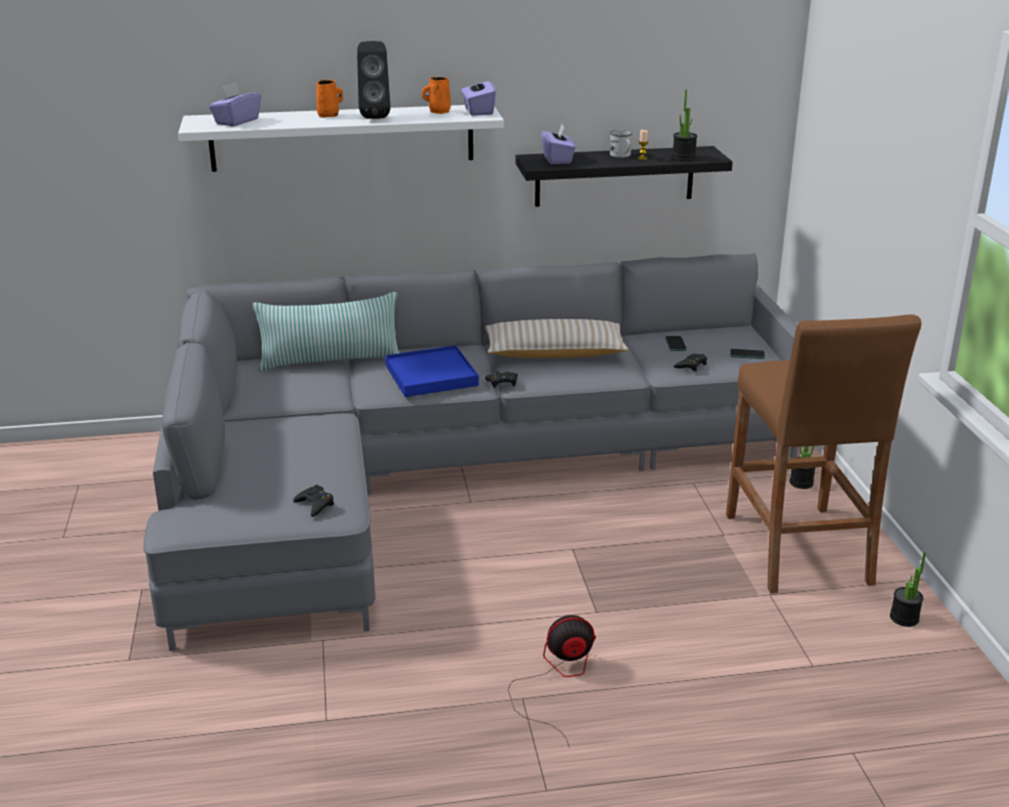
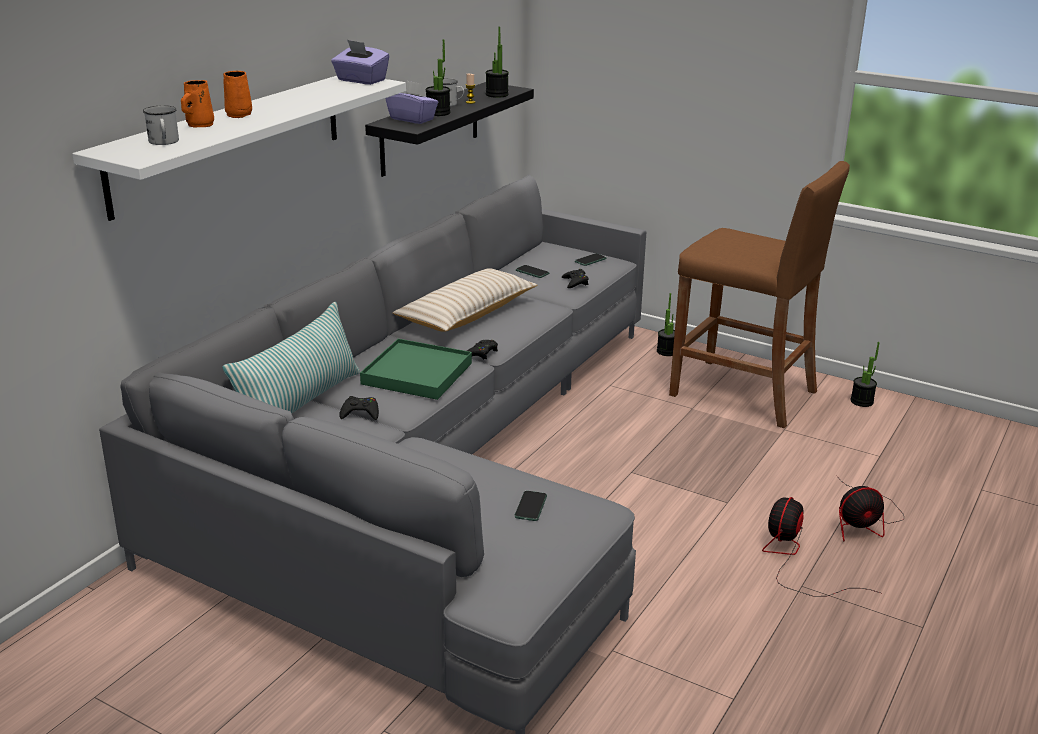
camera: 50 degrees left, 0 degrees up
(236, 121) = (164, 142): purple tissue box -> white mug
(304, 485) = (530, 507): none -> phone
(315, 504) = (574, 514): black game controller -> black game controller (360, 413)
(375, 116) = (288, 105): black speaker -> none
(431, 375) = (417, 373): blue tray -> green tray
(438, 112) = (328, 88): orange mug -> orange mug (199, 125)
(590, 160) = (438, 113): none -> potted plant
(675, 697) = (863, 521): none -> fan

